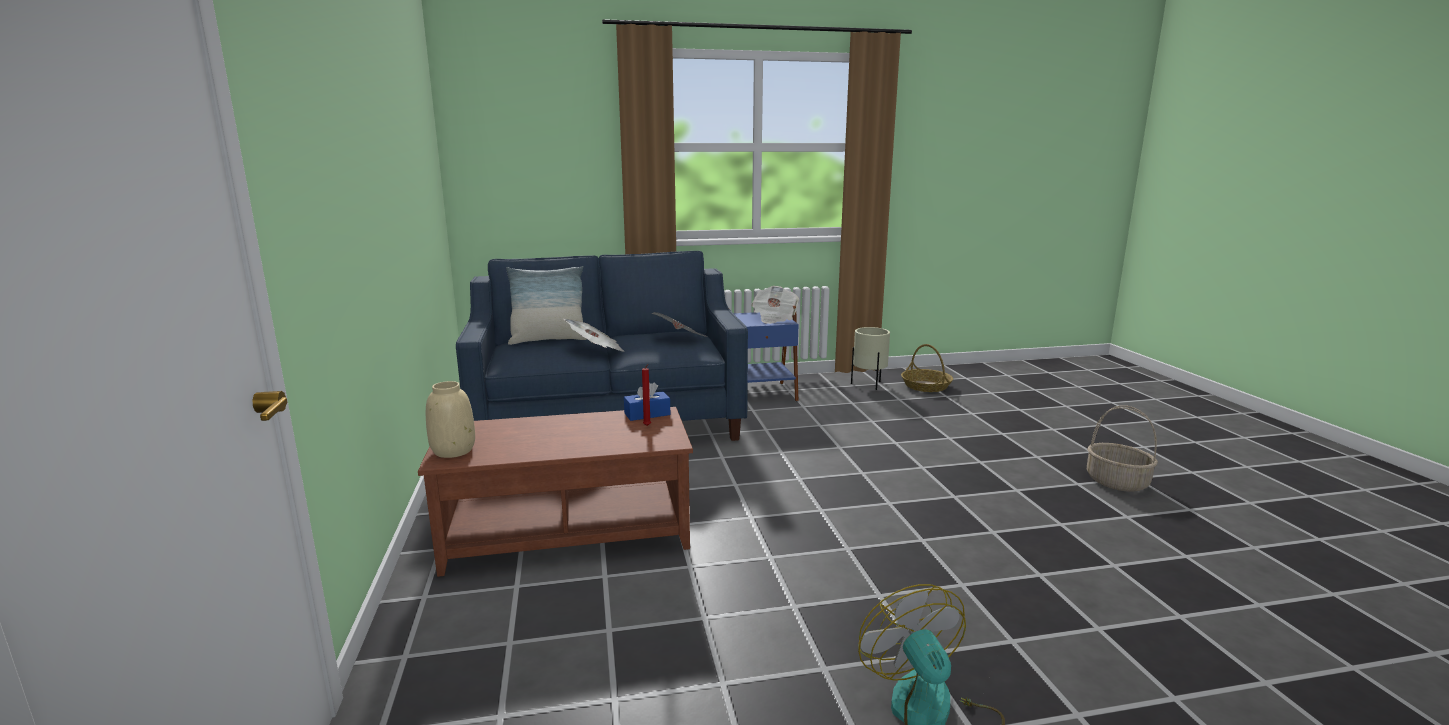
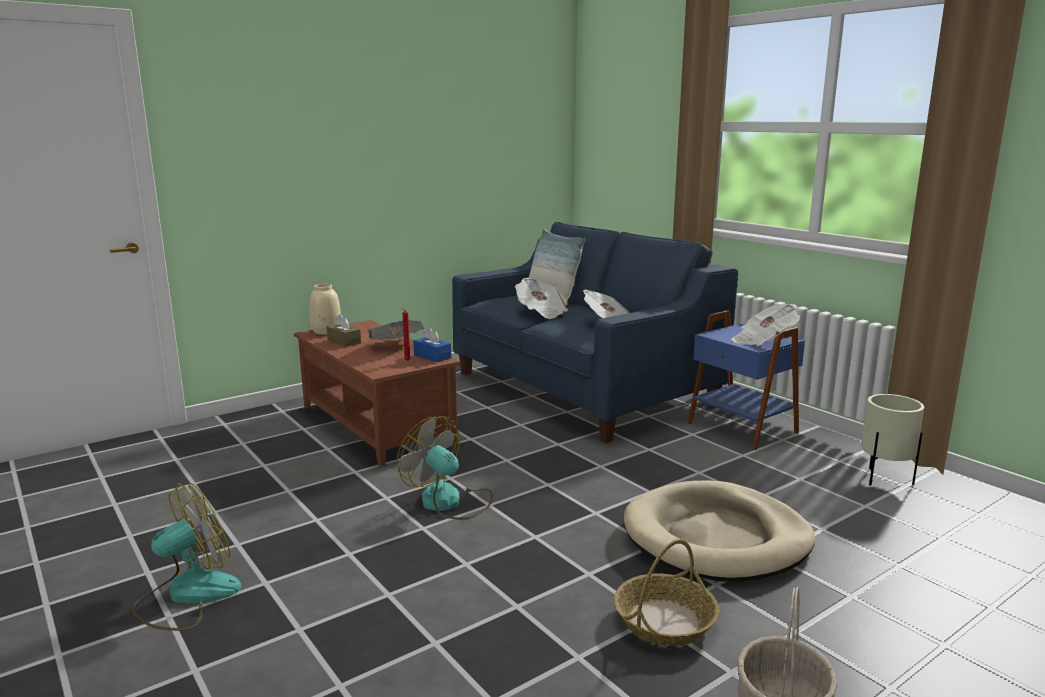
camera: 65 degrees right, 0 degrees up
(521, 446) = (344, 342): none -> brown tissue box
(583, 424) = (396, 346): none -> newspaper
(803, 526) = (449, 502): none -> fan
(921, 446) = (716, 538): none -> beige dog bed
(926, 386) = (957, 518): basket -> basket (664, 621)

